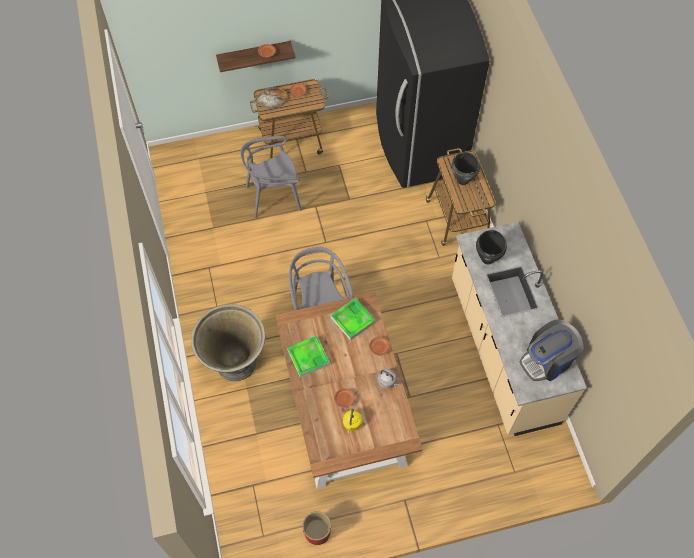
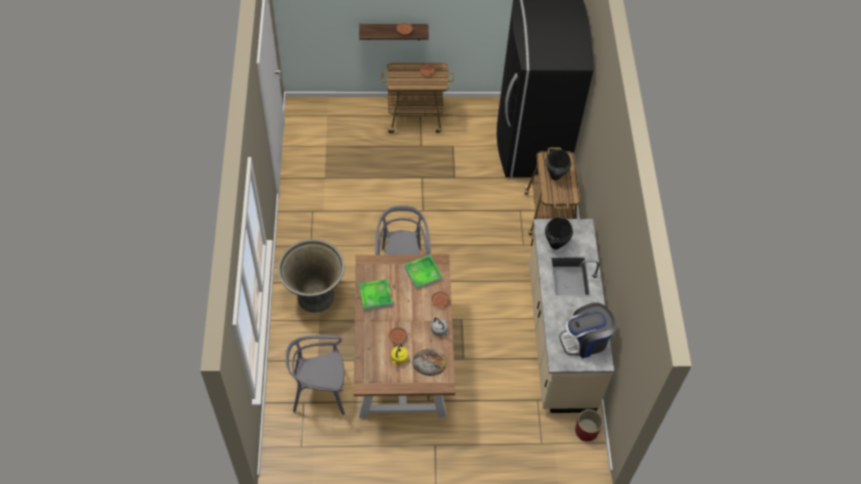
camera: 10 degrees right, 5 degrees down
(272, 98) = (402, 72): bread -> bread (429, 362)
(274, 196) = (386, 161): grey chair -> grey chair (320, 391)
(317, 532) = (350, 454): red planter -> red planter (586, 431)

